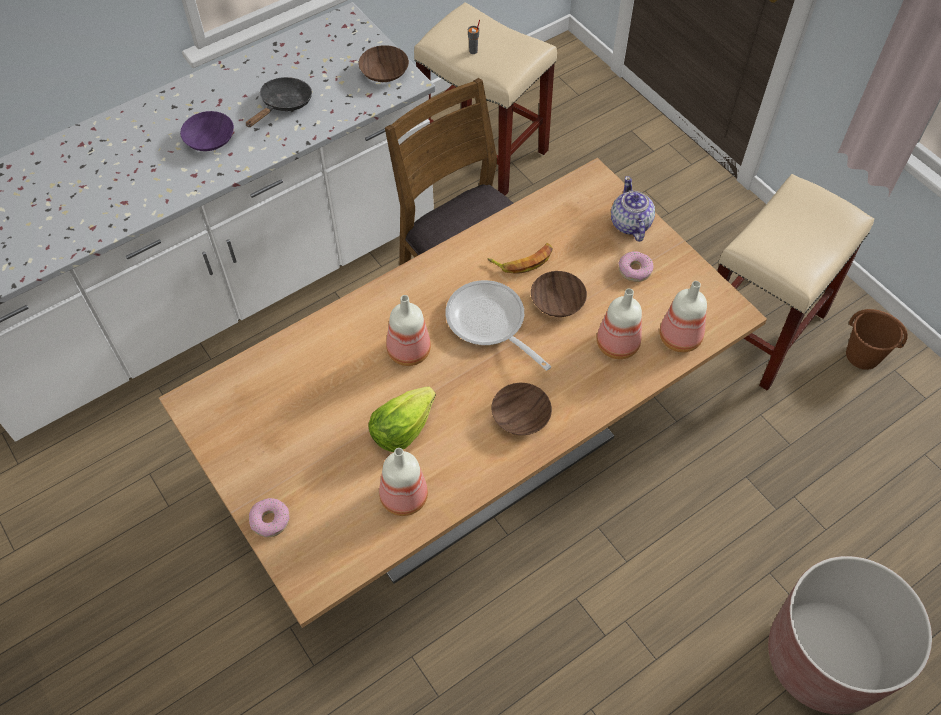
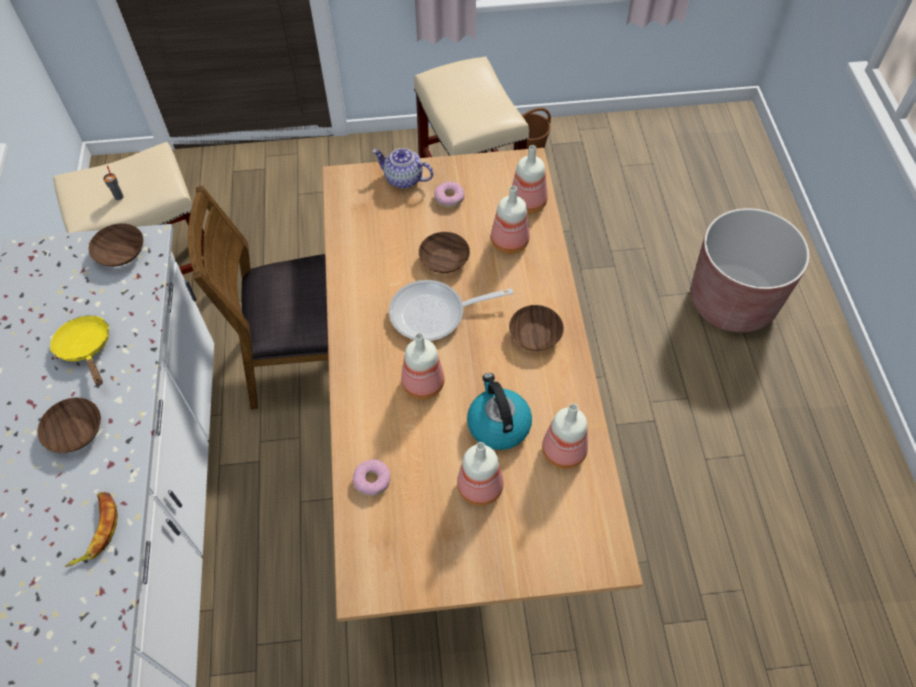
camera: 60 degrees left, 0 degrees up
(209, 140) = (76, 432): purple bowl -> brown bowl
(270, 520) = (530, 568): donut -> donut (372, 480)
(283, 104) = (87, 349): black frying pan -> yellow frying pan
(330, 445) = (481, 486): none -> bottle
(401, 429) = (498, 424): lettuce -> kettle
(523, 260) = (388, 262): banana -> banana (96, 530)

